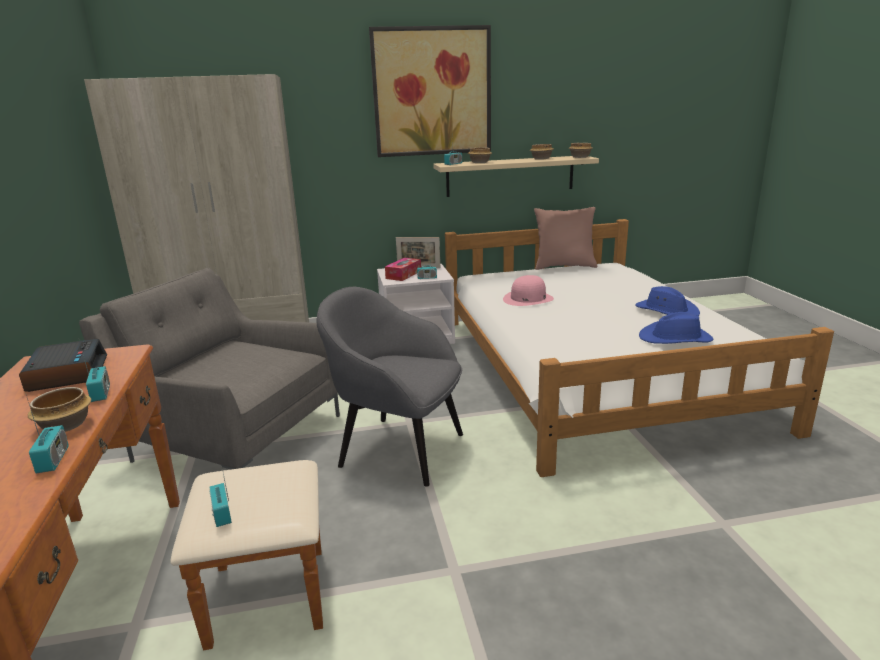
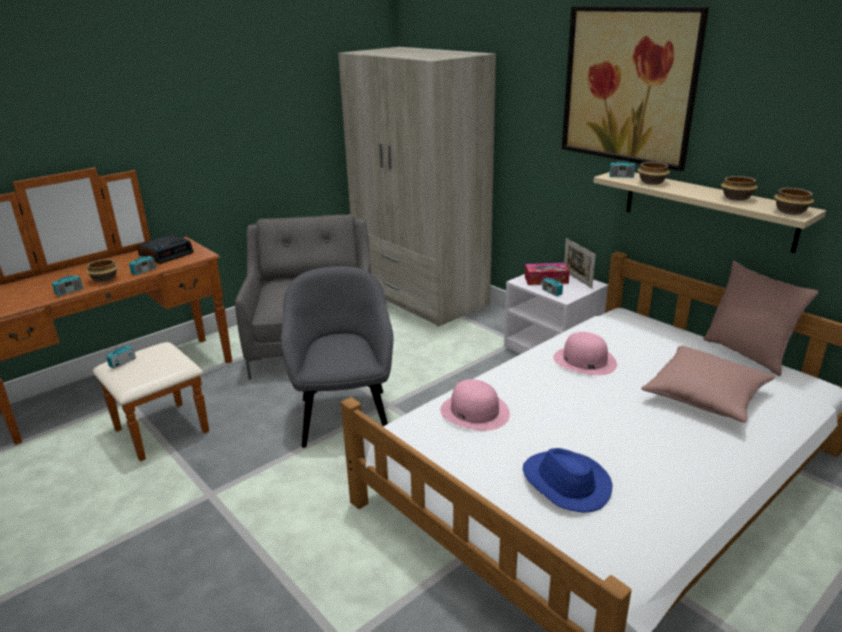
camera: 60 degrees right, 5 degrees up
(562, 343) = (475, 412): none -> pink hat
(605, 285) = (705, 397): none -> pink pillow
(666, 311) = (661, 461): blue hat -> none

